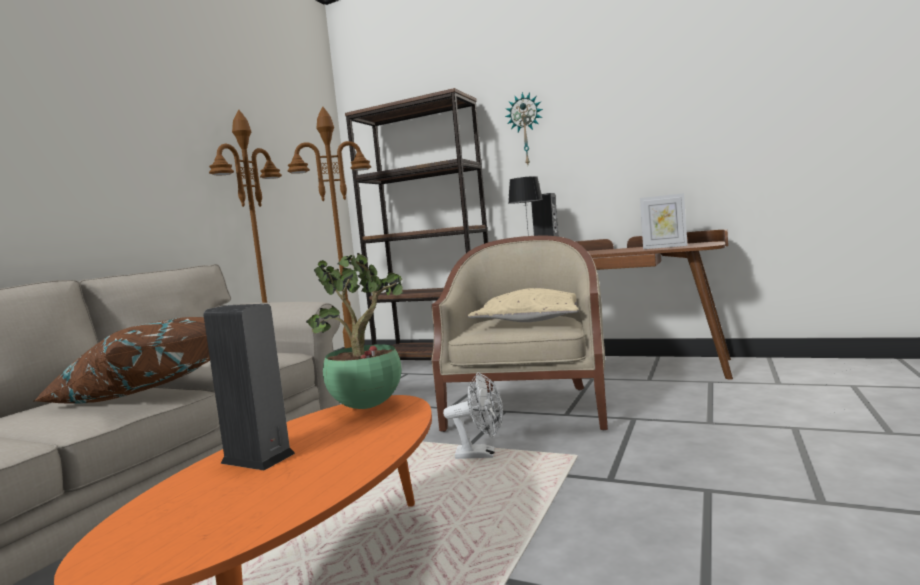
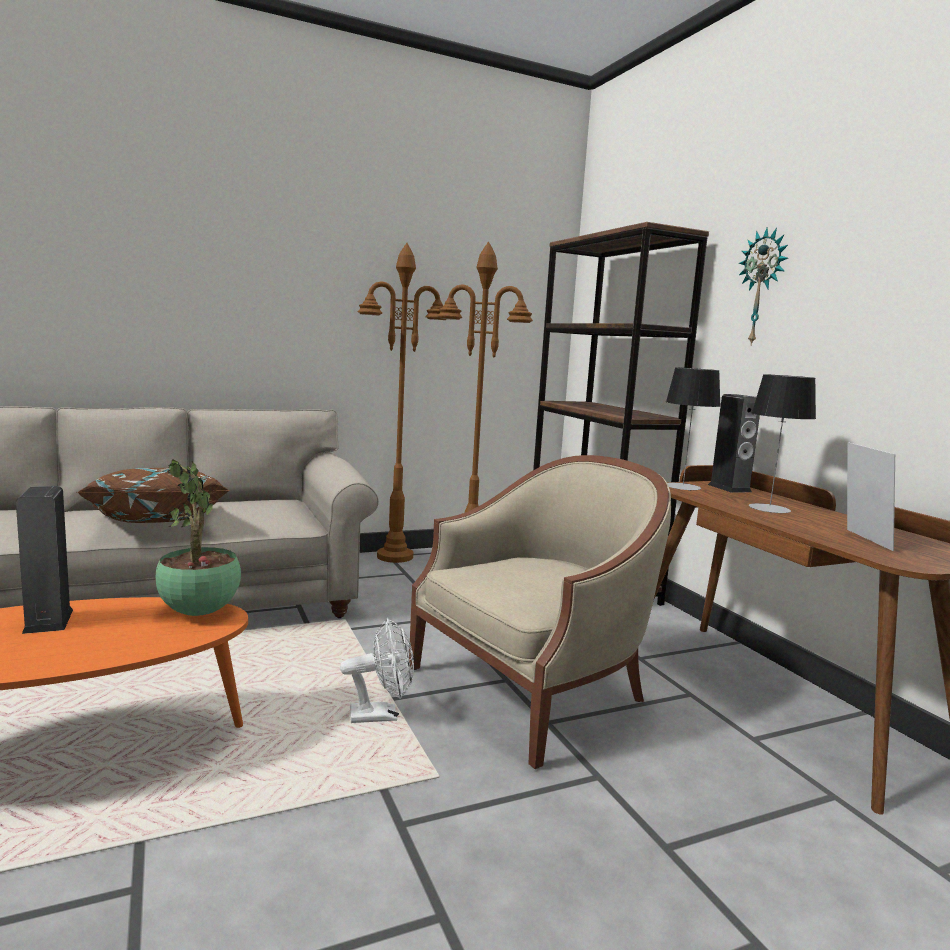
camera: 40 degrees right, 5 degrees up
(482, 454) = (381, 715): white fan -> white fan turned 60 degrees counterclockwise
(531, 320) = (553, 581): beige pillow -> none
(595, 252) = (769, 508): none -> table lamp
(664, 247) = (861, 539): picture frame -> picture frame turned 150 degrees counterclockwise

